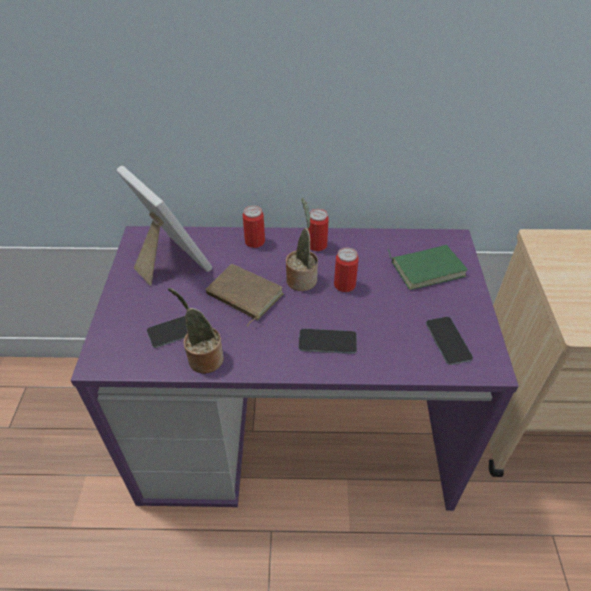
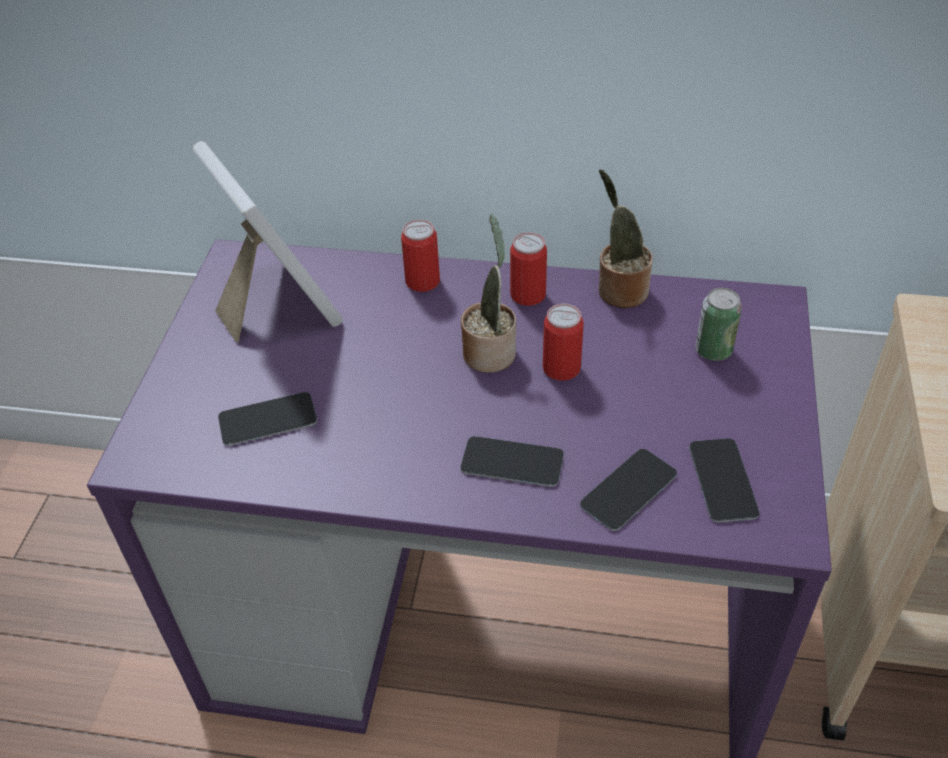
camera: 10 degrees right, 0 degrees up
(203, 358) = (301, 471): potted plant -> potted plant (619, 290)
(243, 296) = (385, 372): brown book -> none
(397, 351) = (628, 490): none -> phone
(427, 268) = (713, 350): green book -> can

